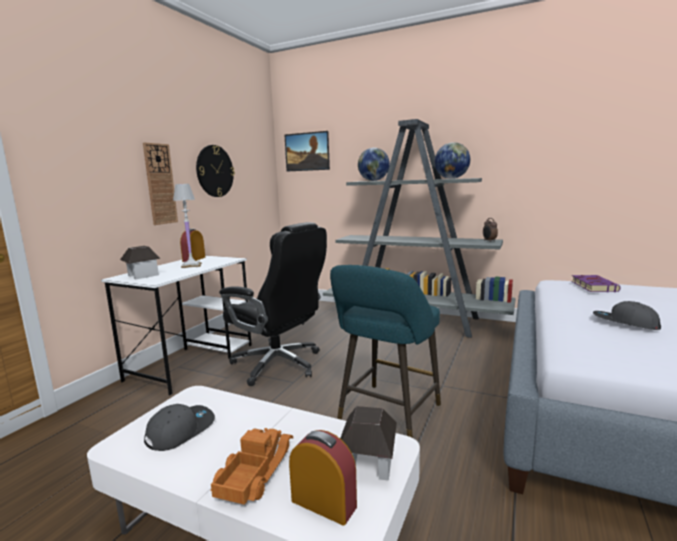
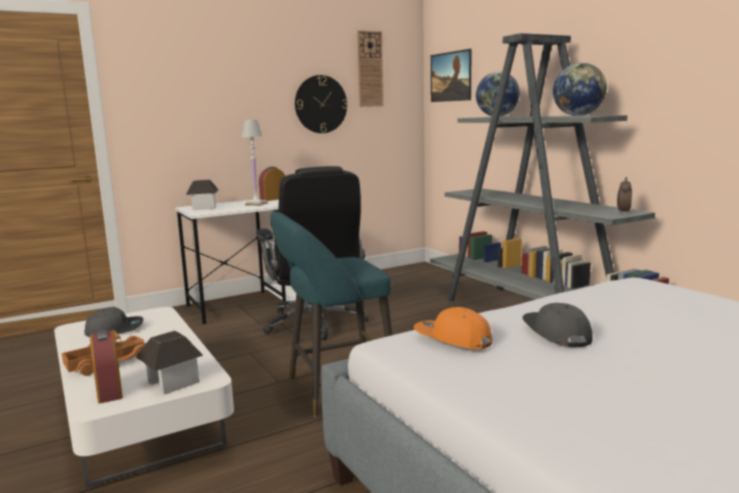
camera: 35 degrees right, 0 degrees up
(160, 184) = (247, 119): wall clock -> wall clock (370, 69)
(592, 286) = (658, 292): purple book -> none
(597, 343) = (452, 339): none -> orange cap

